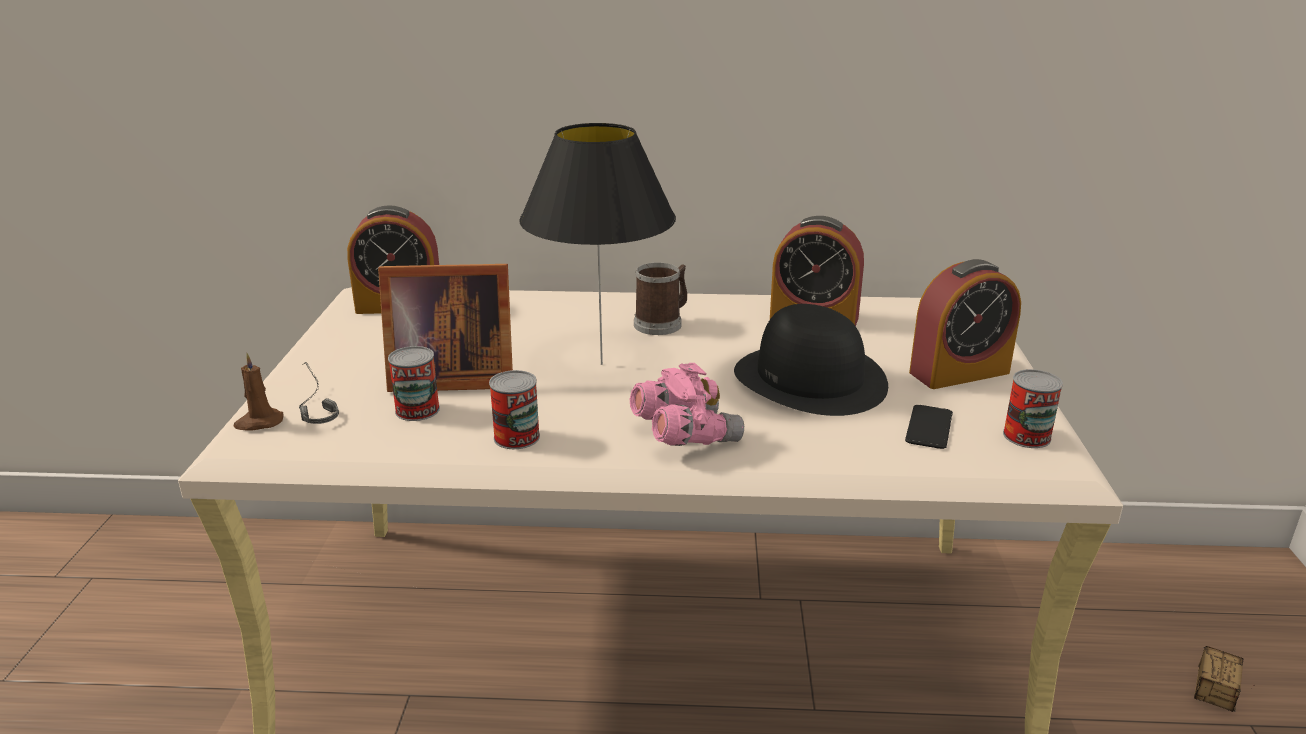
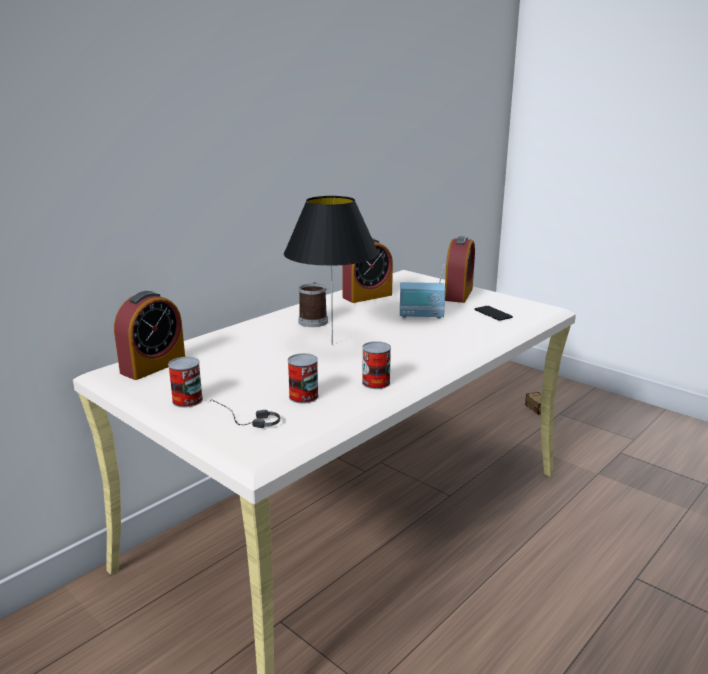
camera: 50 degrees left, 5 degrees down
(259, 422) = (237, 442): brown candle -> none
(448, 378) = (279, 379): picture frame -> none
(684, 435) = (432, 351): pink binoculars -> none
(810, 379) = (421, 315): black hat -> radio
(1026, 436) = (521, 304): can -> can (187, 400)

